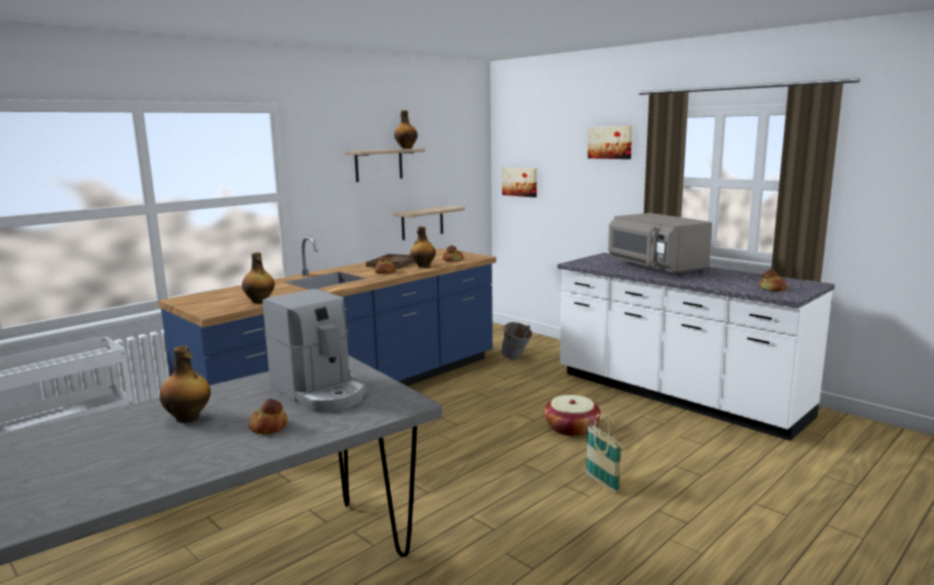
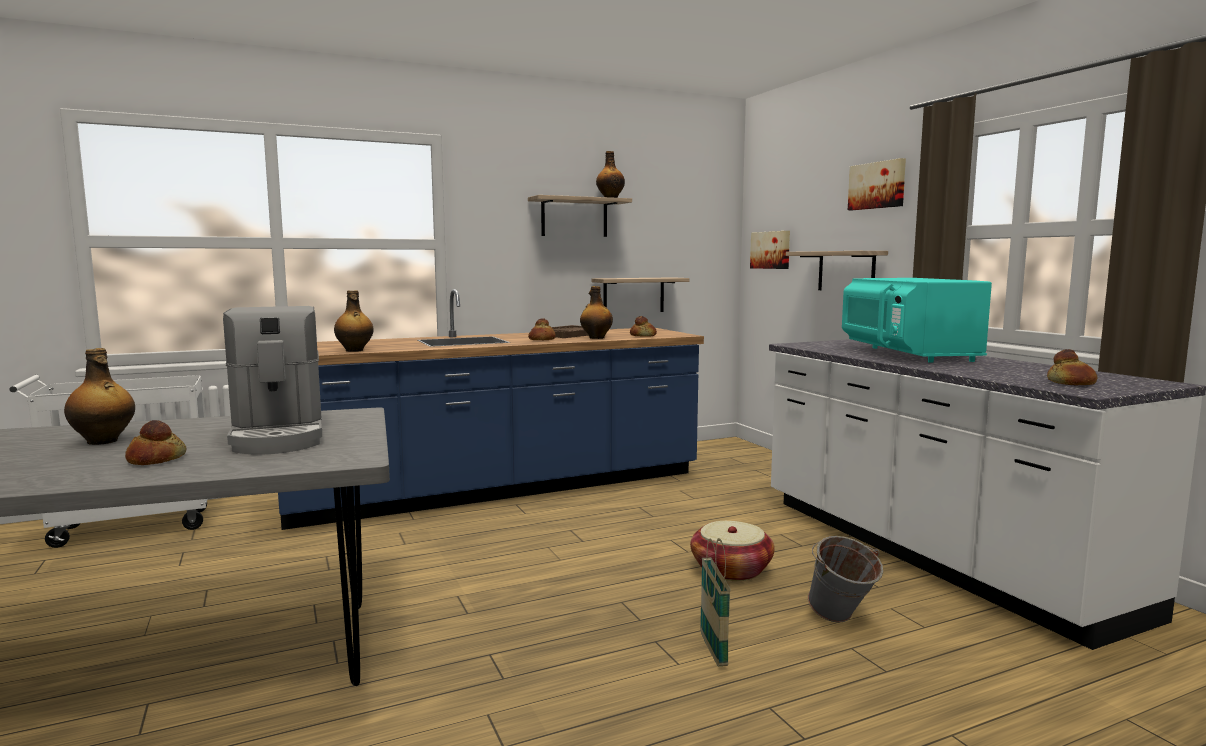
camera: 20 degrees right, 5 degrees down
(516, 359) = (729, 478): grey bucket -> grey bucket (841, 620)
(586, 201) = (846, 271): none -> shelf
(656, 268) = (907, 354): grey microwave -> turquoise microwave

